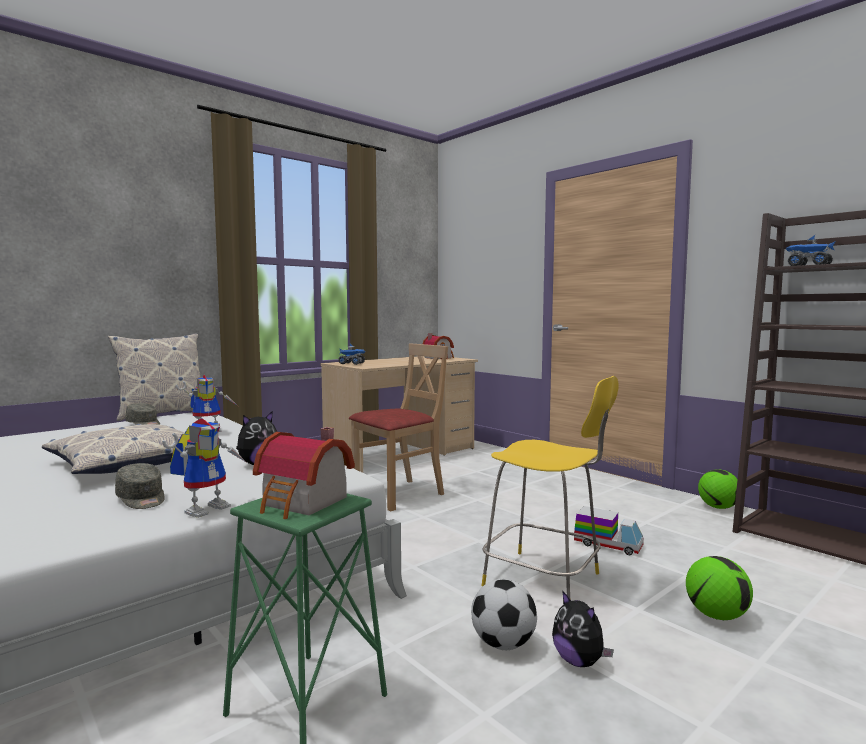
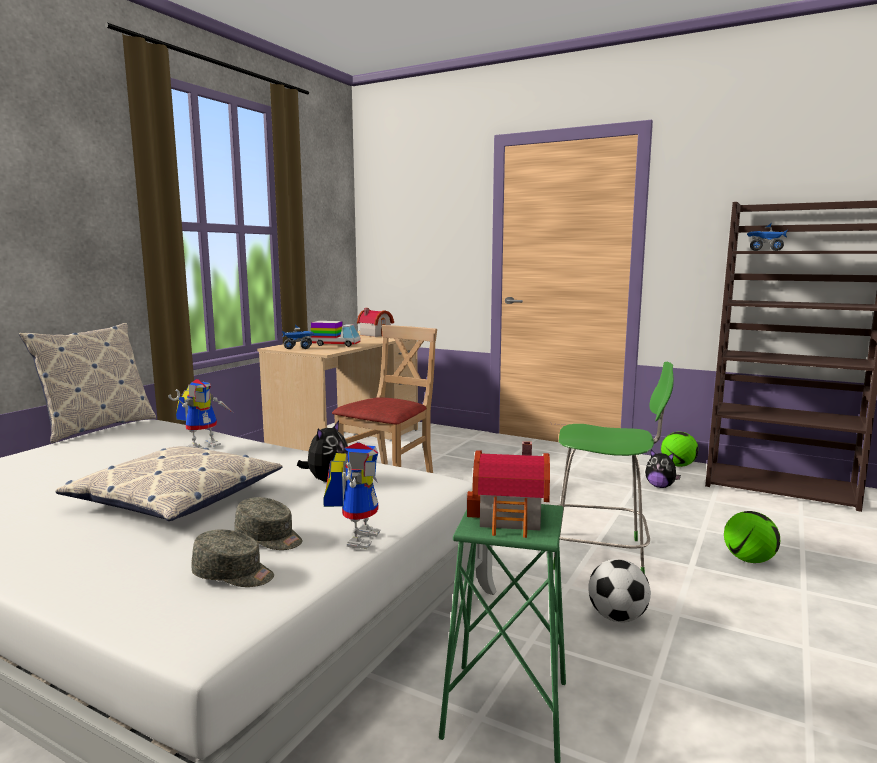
camera: 20 degrees left, 5 degrees up
(144, 424) = (104, 444): grey cap -> grey cap (234, 575)
(546, 581) = (601, 554): yellow chair -> green chair
(579, 661) = (685, 618): plush toy -> plush toy (660, 486)
(608, 545) = (622, 513): toy truck -> toy truck (335, 344)

